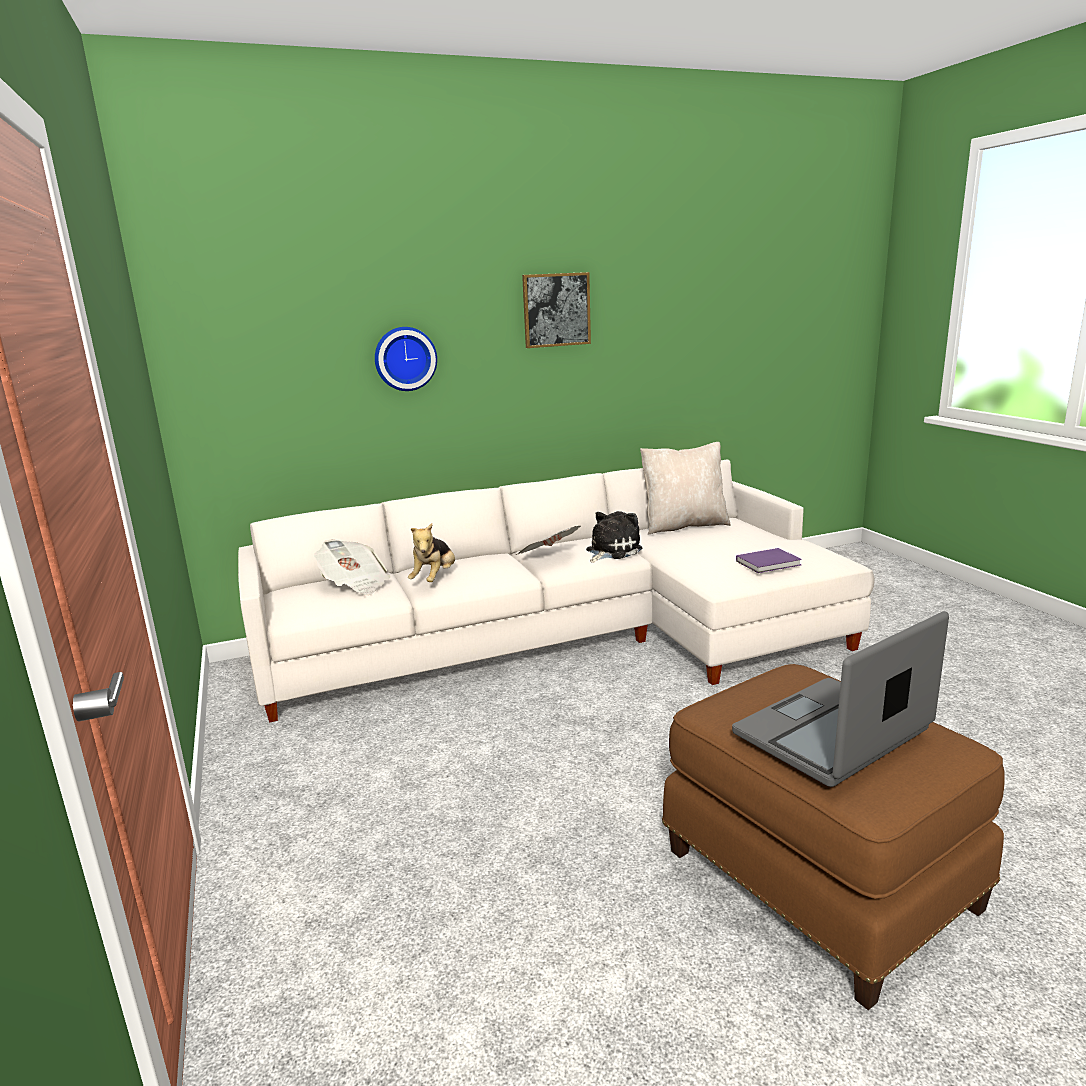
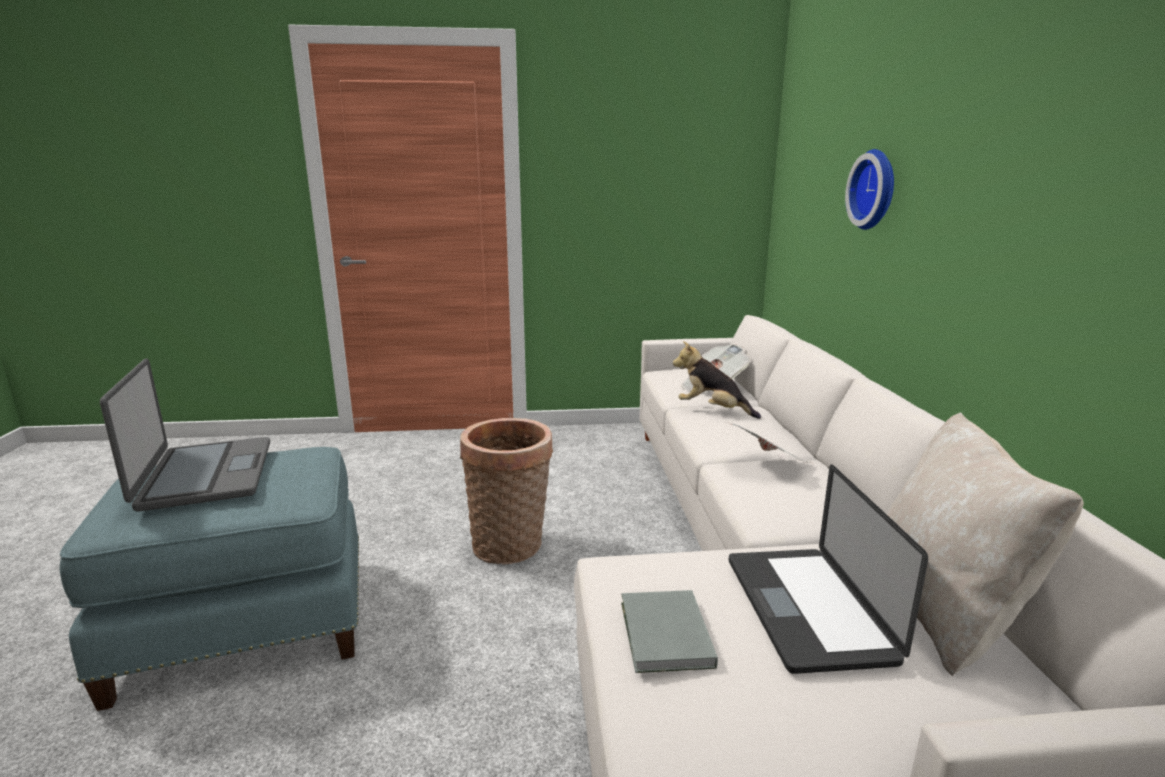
camera: 105 degrees right, 0 degrees up
(556, 310) = (1042, 123): picture -> none
(574, 755) = (511, 547): none -> basket
(611, 551) = (790, 510): plush toy -> none
(714, 542) = (806, 608): none -> laptop
(770, 563) = (664, 636): purple book -> grey book
(815, 881) = (247, 623): brown ottoman -> blue ottoman

